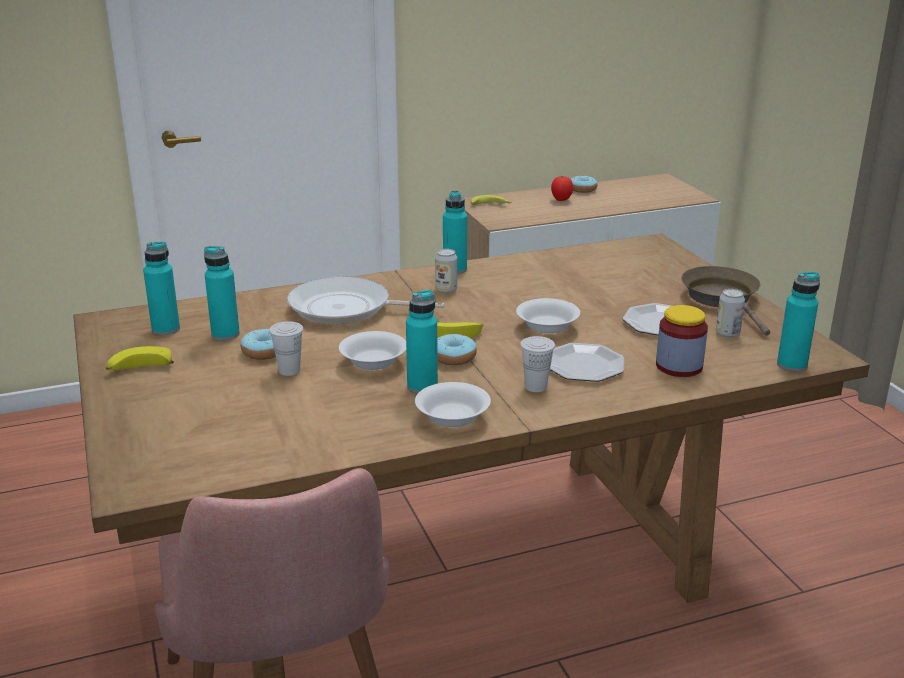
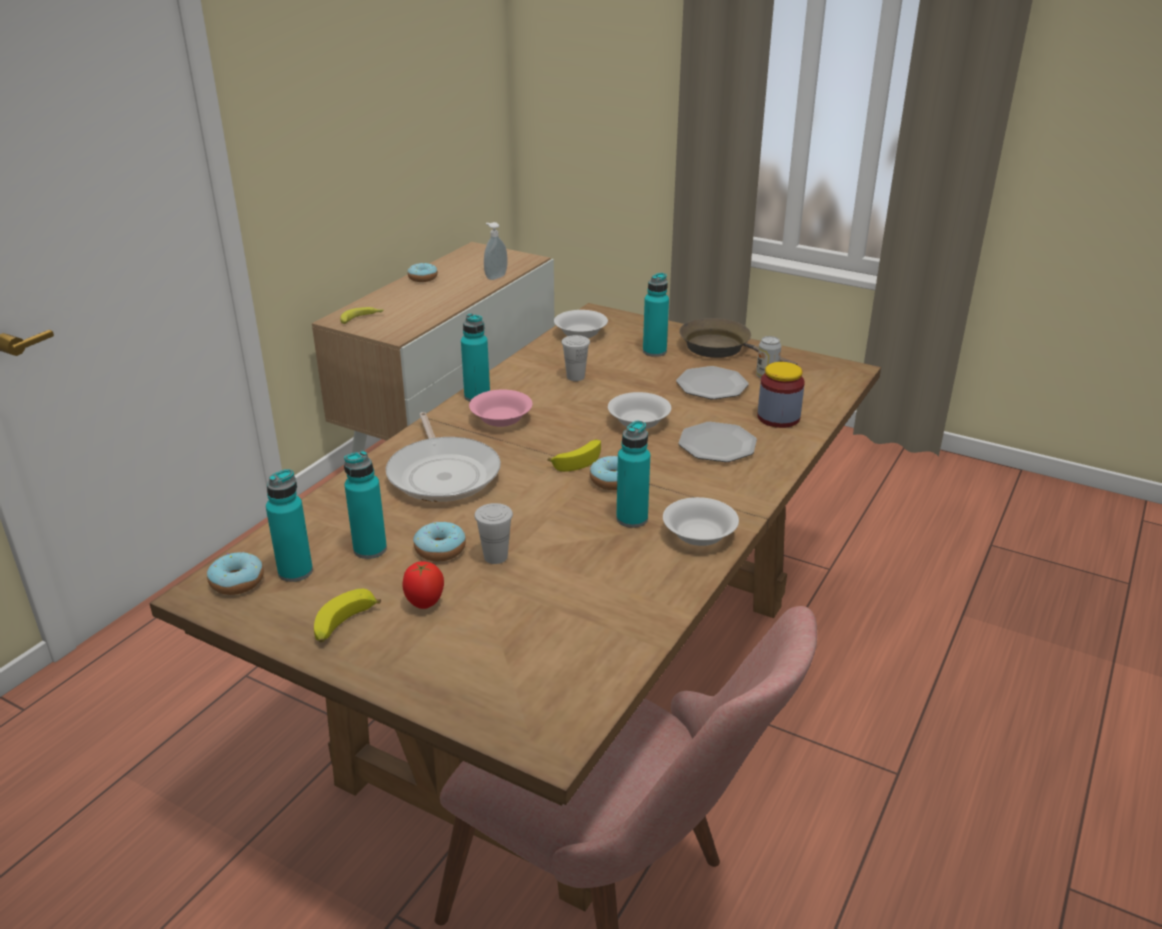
camera: 40 degrees left, 5 degrees up
(129, 322) = (237, 582): none -> donut
(346, 309) = (443, 473): frying pan -> frying pan turned 75 degrees counterclockwise
(373, 363) = (557, 515): white bowl -> white bowl (581, 334)
(446, 290) = (502, 419): can -> pink bowl
(536, 387) = (713, 479): white cup -> white cup (575, 377)
(561, 200) = (419, 294): tomato -> tomato (424, 604)
(644, 203) = (495, 277): none -> soap dispenser
(792, 365) = (841, 386): turquoise bottle -> turquoise bottle (654, 351)

